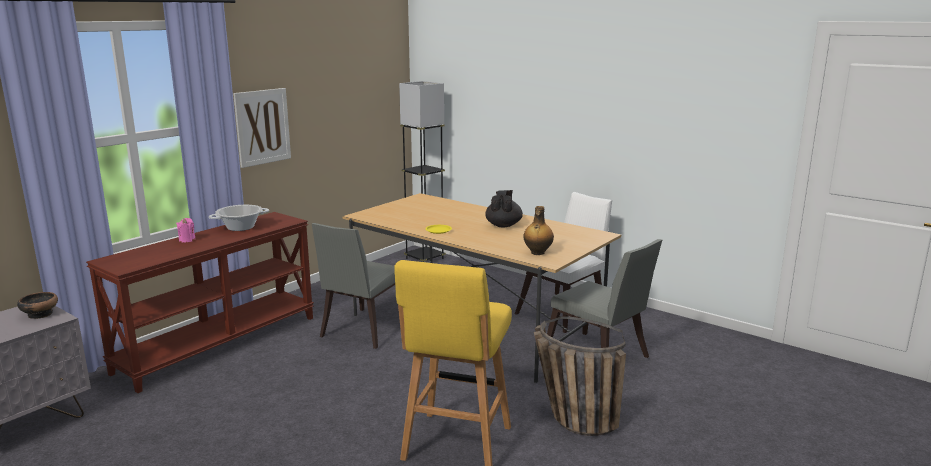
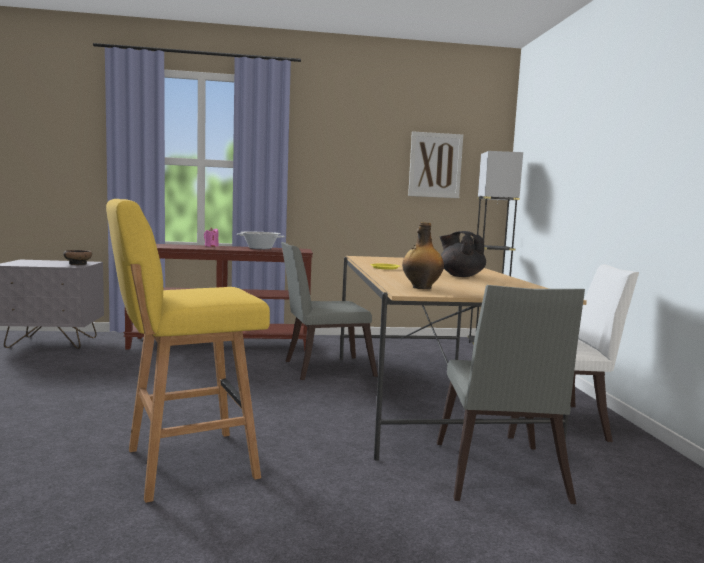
camera: 45 degrees right, 10 degrees down
(262, 127) = (322, 176): picture -> picture (435, 165)
(503, 225) = (460, 276): black teapot -> black teapot turned 90 degrees counterclockwise
(570, 418) = (331, 505): basket -> none

